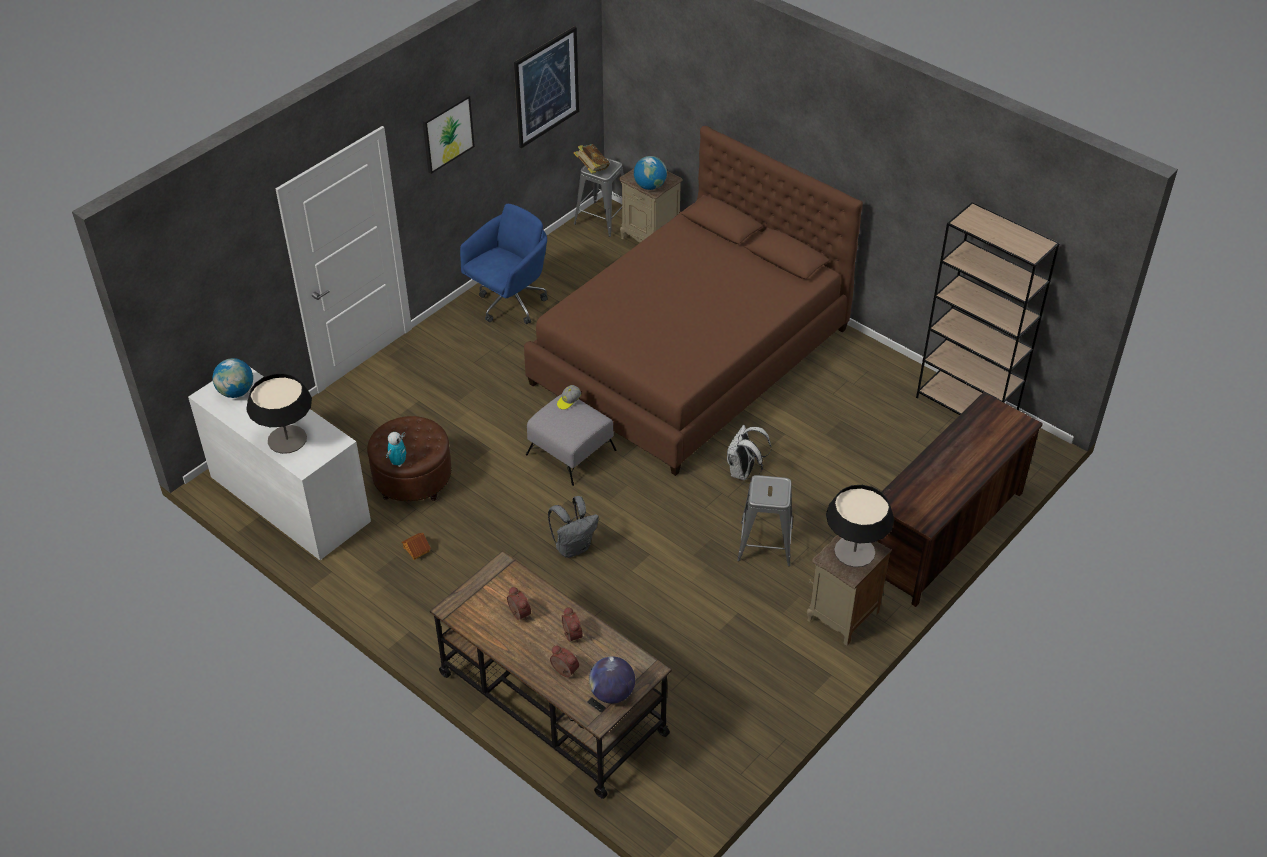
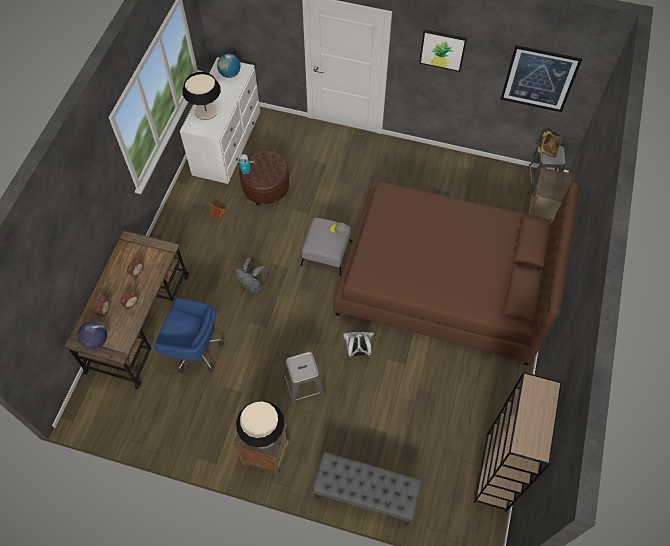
camera: 65 degrees right, 15 degrees up
(509, 306) = (429, 170): blue office chair -> blue office chair (195, 351)
(650, 186) = (545, 187): globe -> none
(943, 533) = (365, 494): brown dresser -> grey bench

